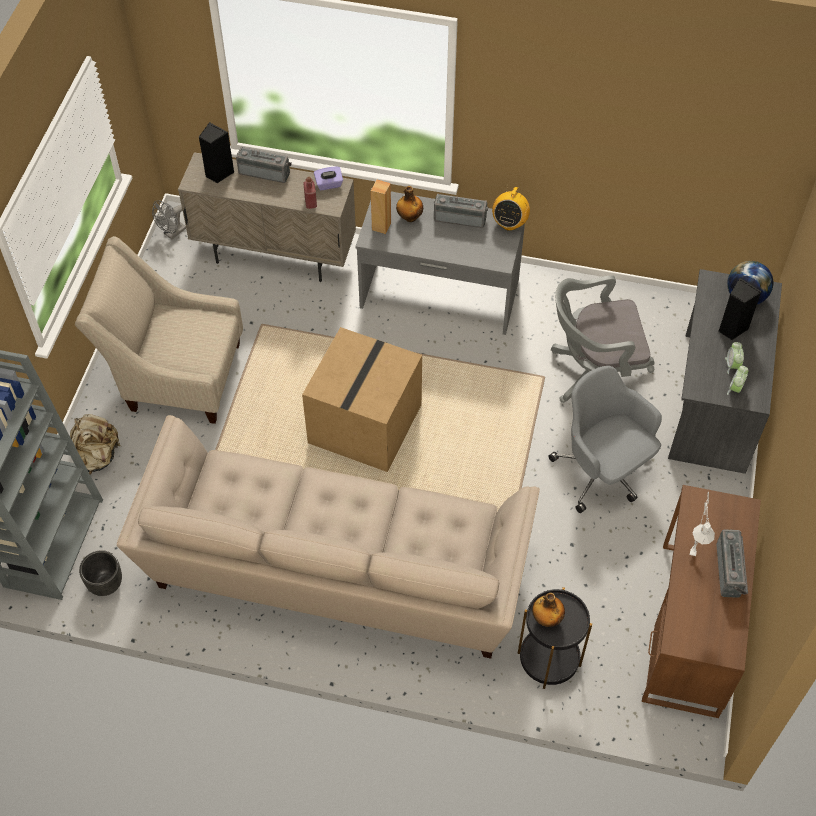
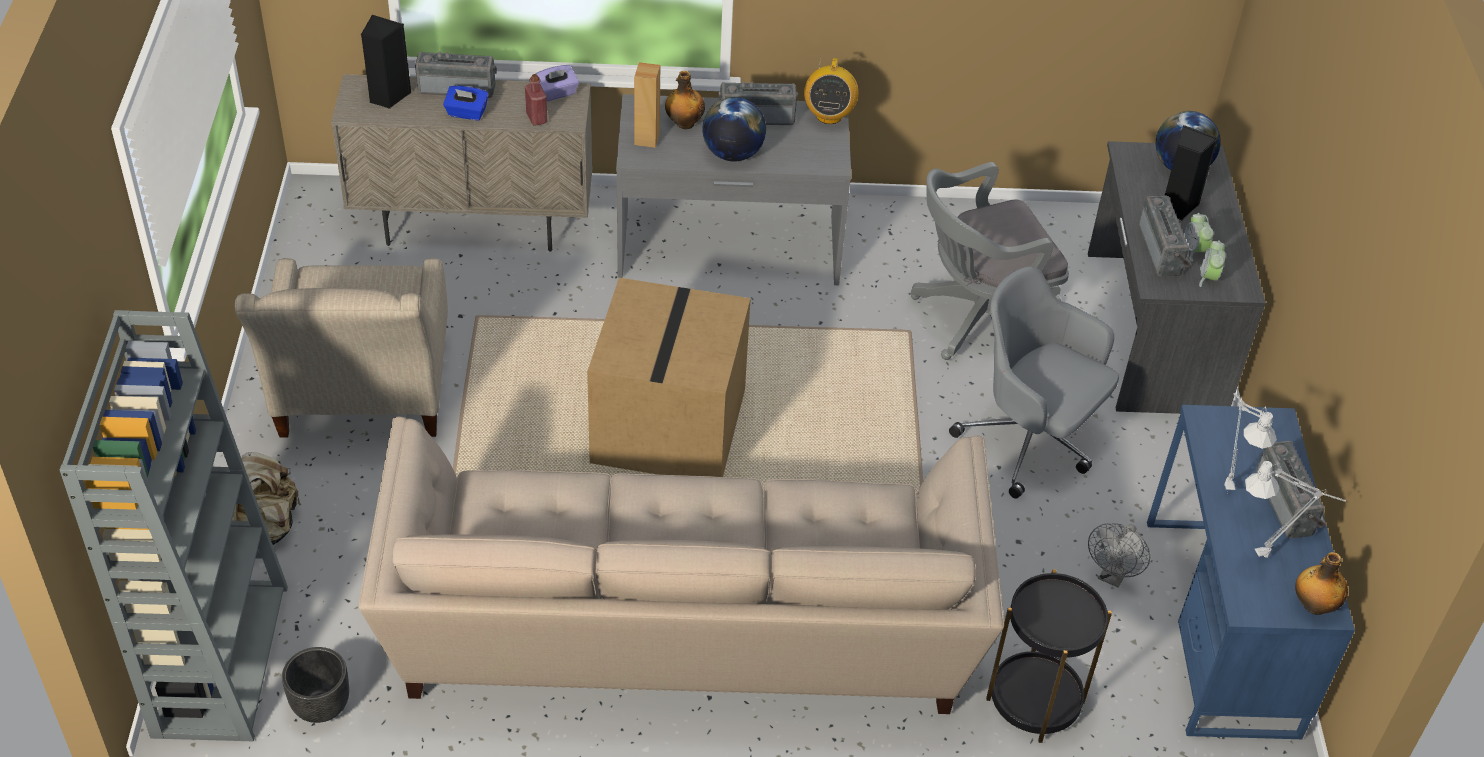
camera: 15 degrees left, 10 degrees down
(172, 233) = (309, 215): grey fan -> grey fan (1113, 576)
(176, 375) = (362, 400): beige armchair -> beige armchair turned 90 degrees counterclockwise
(266, 193) = (466, 113): none -> blue tissue box
(435, 246) = (733, 154): none -> globe
(547, 618) = (1042, 616): bottle -> bottle (1313, 605)
(689, 628) = (1220, 626): brown desk -> blue desk
(707, 607) = (1272, 555): none -> grey table lamp
(711, 362) = (1164, 250): none -> radio

